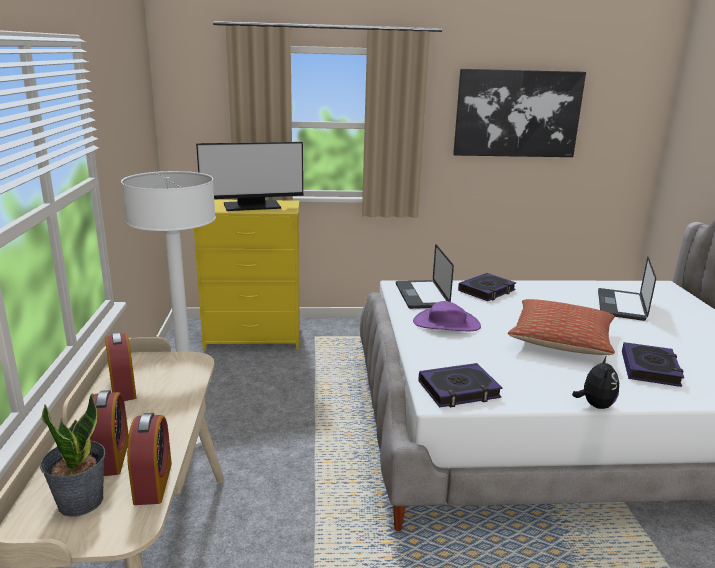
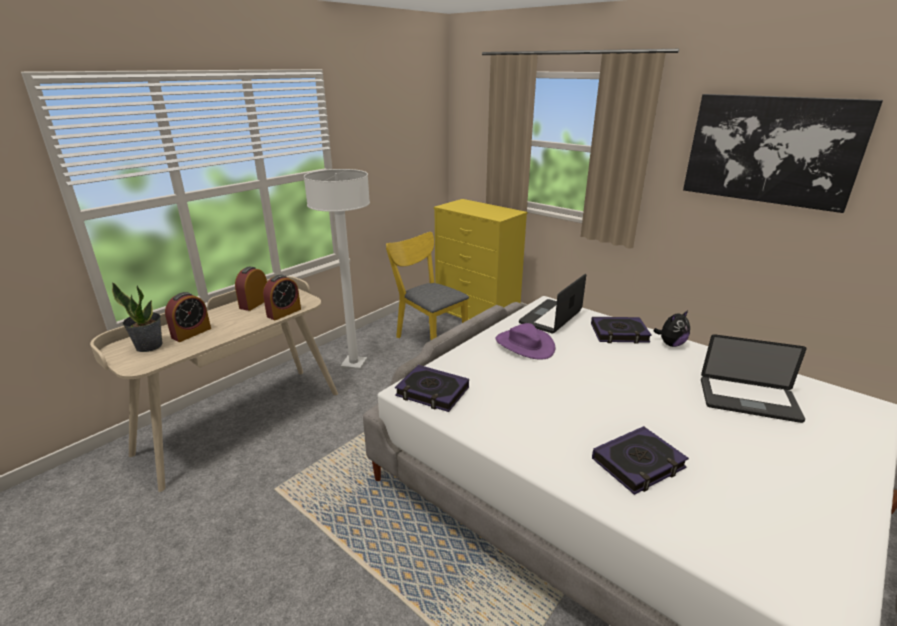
camera: 45 degrees right, 5 degrees up
(153, 483) = (180, 352): alarm clock -> alarm clock (284, 313)
(233, 376) = (428, 337): none -> yellow chair
(252, 206) = (482, 209): monitor -> none
(561, 340) = (599, 399): pillow -> none
(595, 405) = (511, 458): plush toy -> plush toy (671, 344)
(621, 305) = (748, 400): laptop -> laptop turned 135 degrees counterclockwise

